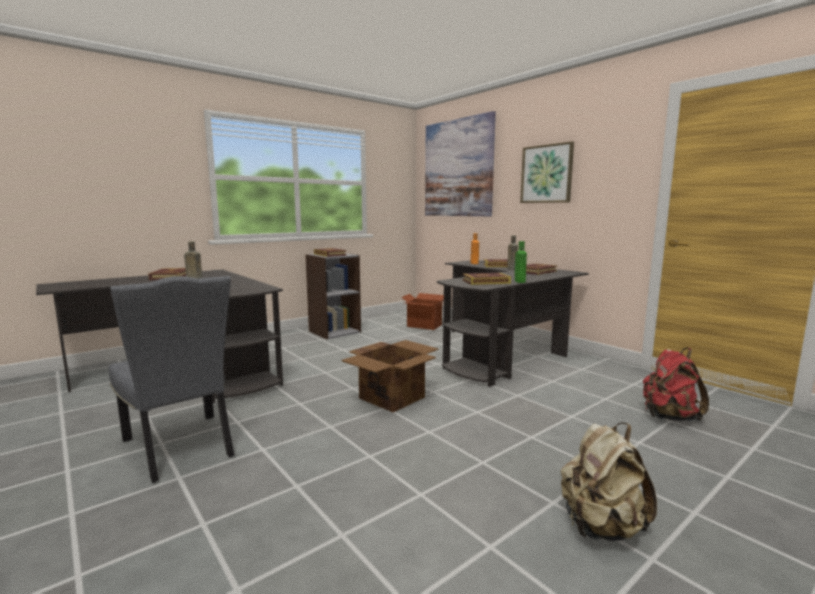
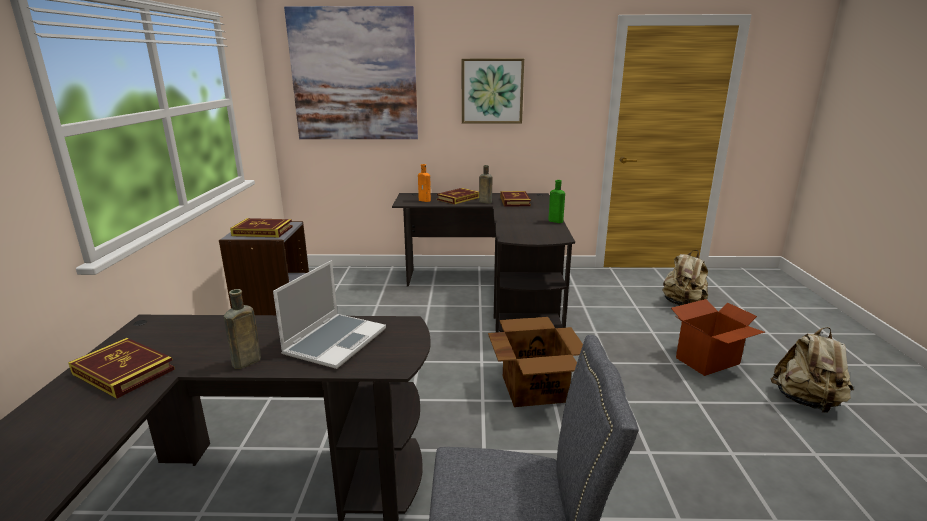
camera: 50 degrees left, 10 degrees up
(231, 285) = (335, 341): none -> laptop
(424, 326) = (363, 289): cardboard box -> cardboard box (708, 361)
(486, 281) = (537, 229): book -> none
(668, 417) = (683, 304): red backpack -> beige backpack

